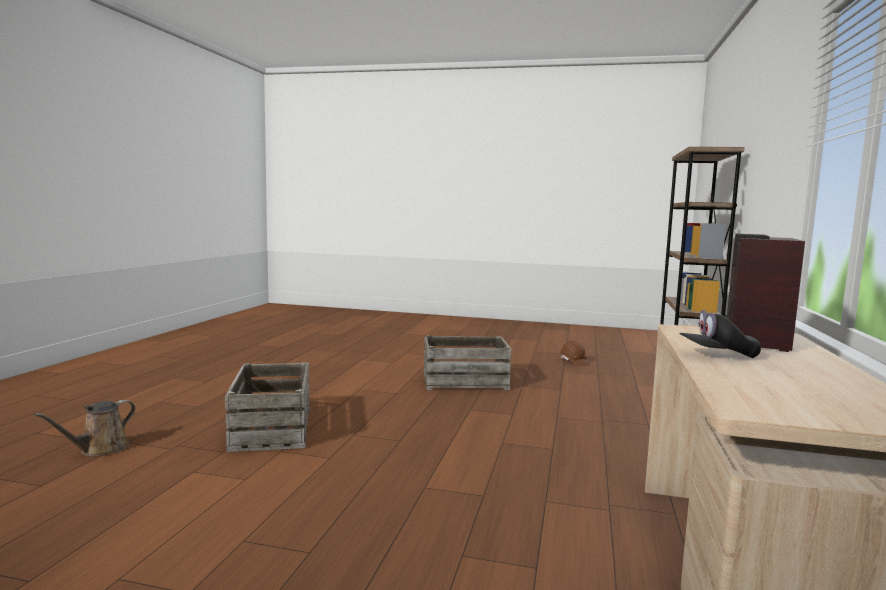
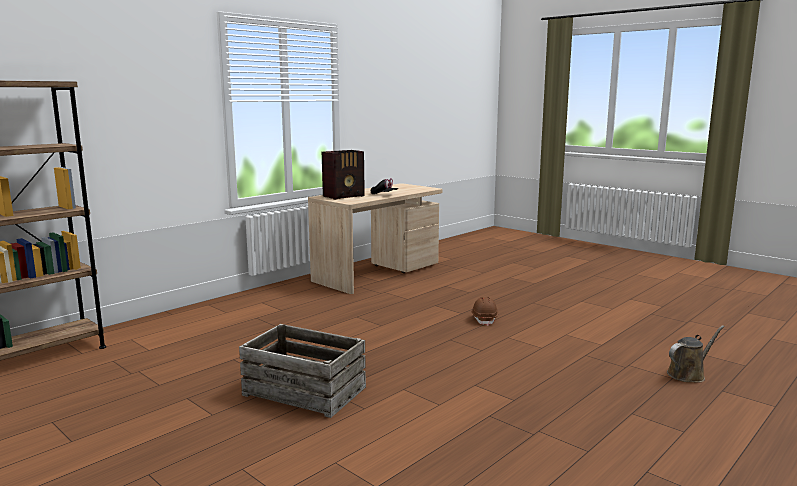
camera: 150 degrees left, 5 degrees up
(271, 428) = (549, 368): crate -> none
(573, 362) = (99, 399): brown hard hat -> brown hard hat (484, 319)

